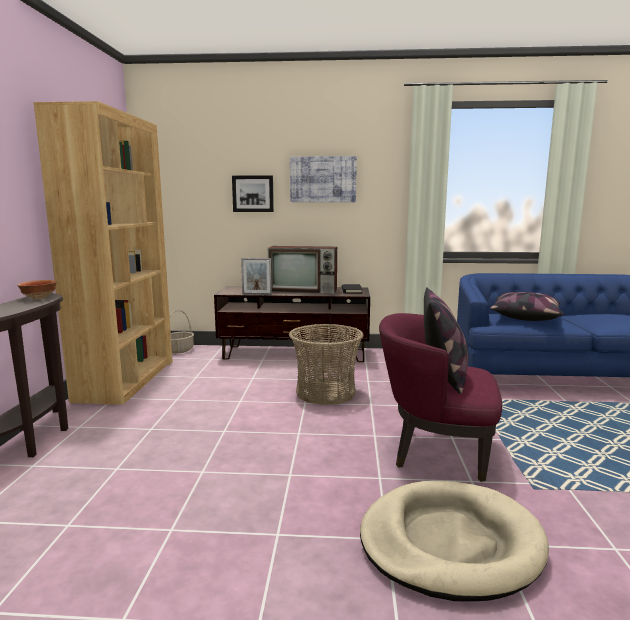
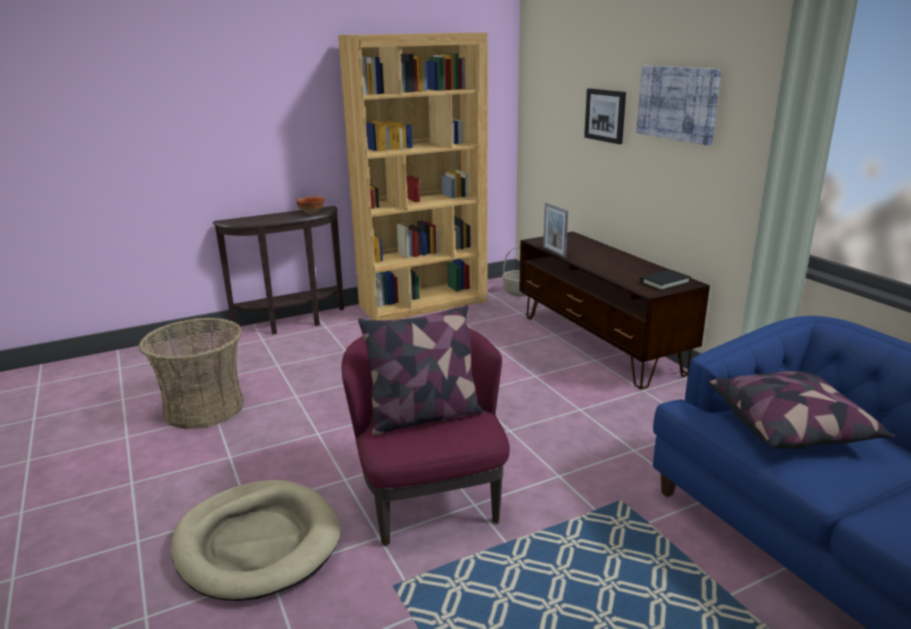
camera: 60 degrees right, 10 degrees up
(304, 290) = (615, 263): television -> none
(325, 392) = (510, 395): basket -> basket (204, 408)

